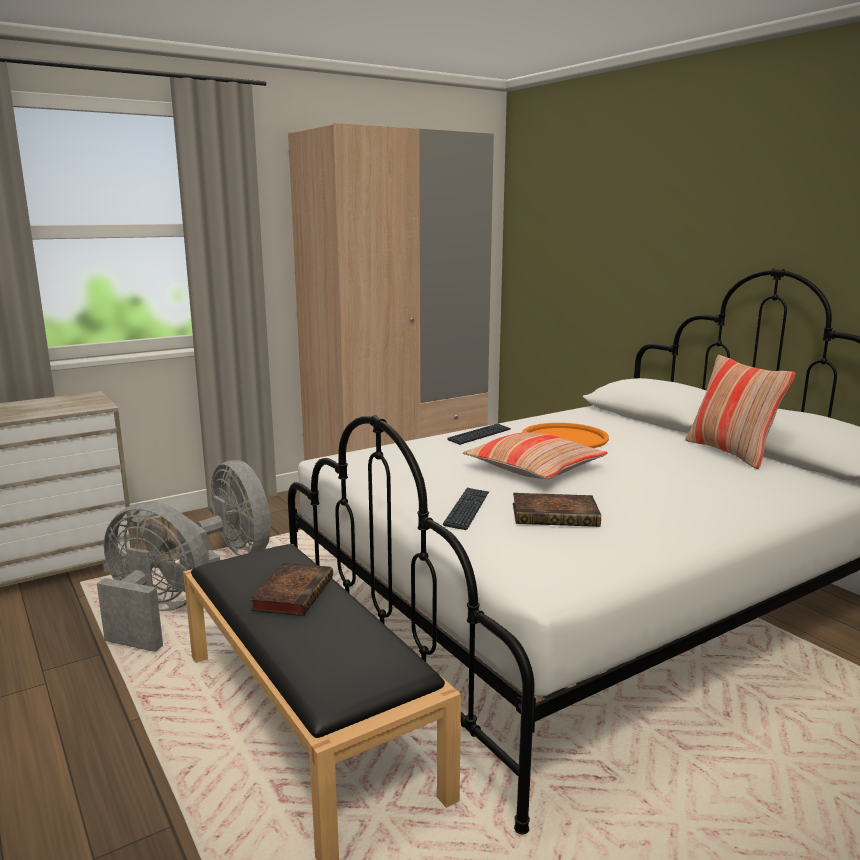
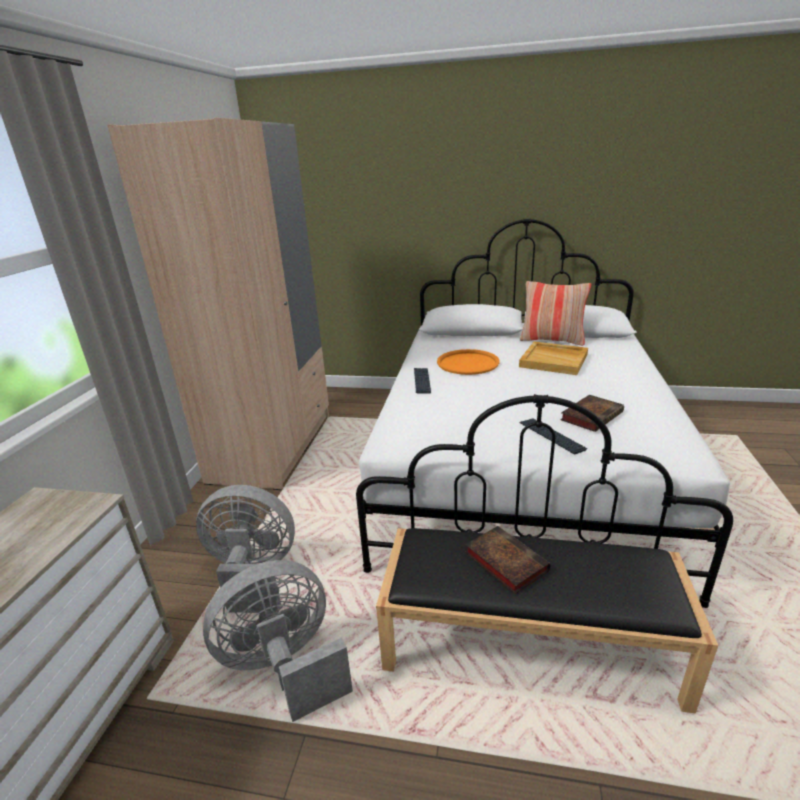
camera: 45 degrees left, 10 degrees up
(534, 468) = (507, 391): pillow -> none
(669, 467) = (554, 360): none -> beige tray

